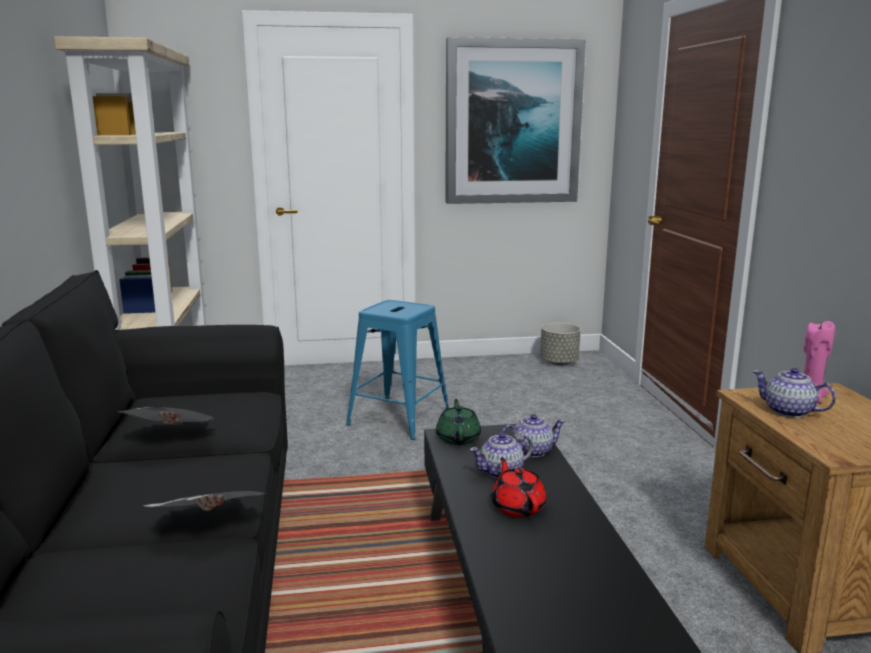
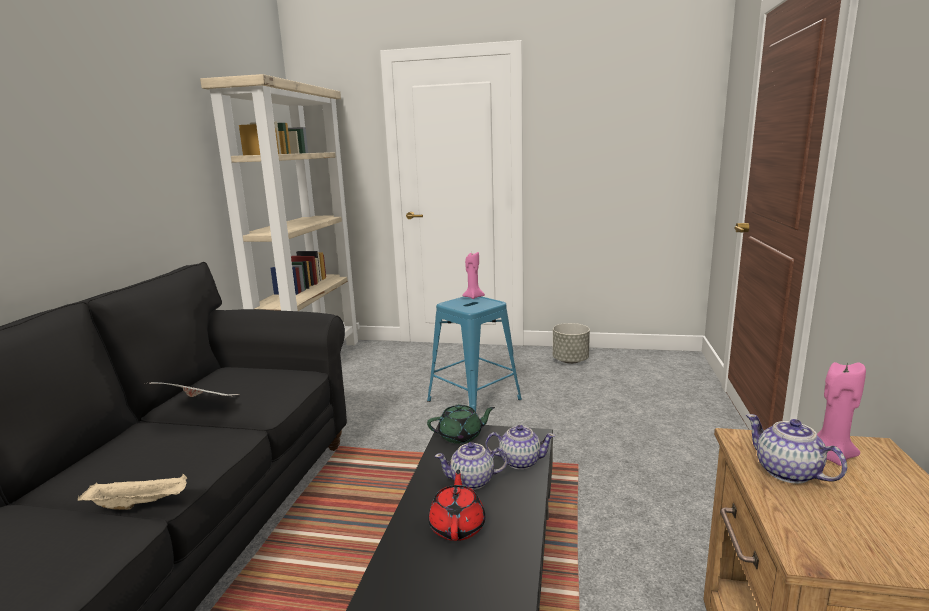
camera: 20 degrees right, 0 degrees up
(211, 527) = (140, 504): newspaper -> beige tray
(393, 302) = (473, 297): none -> pink candle
(458, 438) = (461, 436): green teapot -> green teapot turned 60 degrees clockwise
(512, 122) = (615, 134): picture -> none
(559, 362) = (654, 360): grey planter -> grey planter (570, 360)

